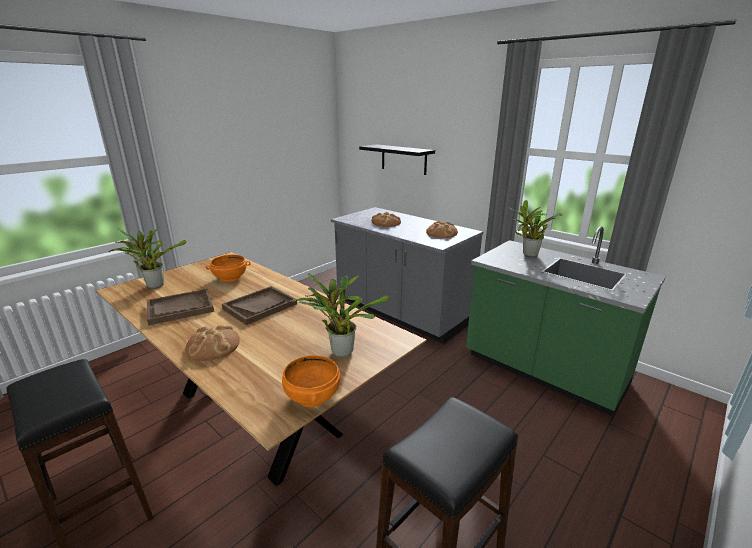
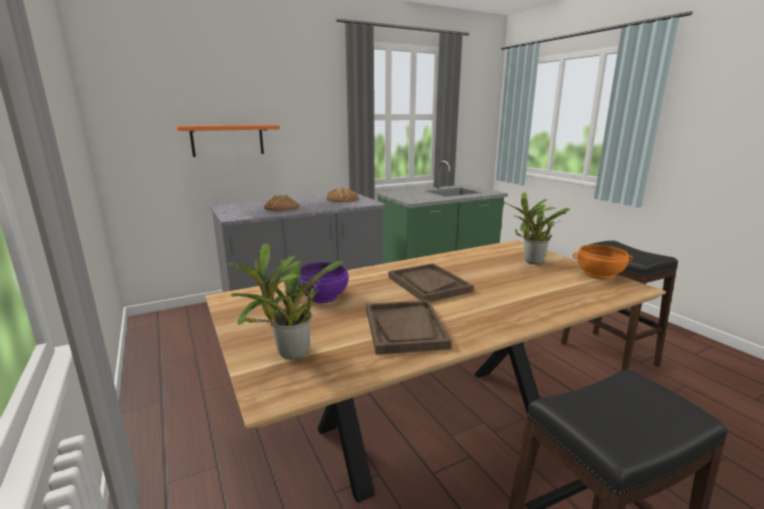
camera: 70 degrees left, 5 degrees down
(213, 346) = (517, 307): bread -> none
(230, 278) = (322, 297): orange bowl -> purple bowl
(403, 159) = (227, 140): black shelf -> orange shelf
(528, 255) = (413, 194): potted plant -> none

